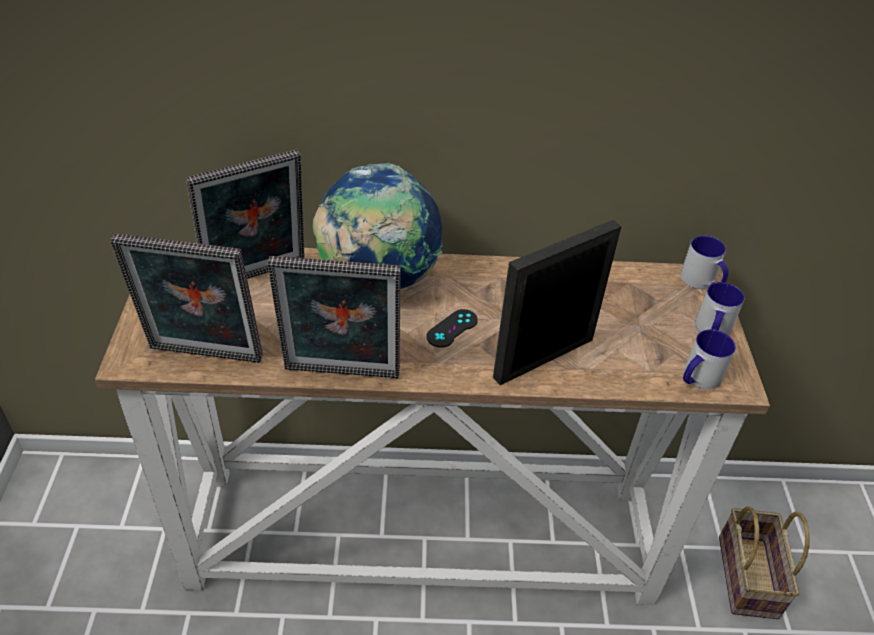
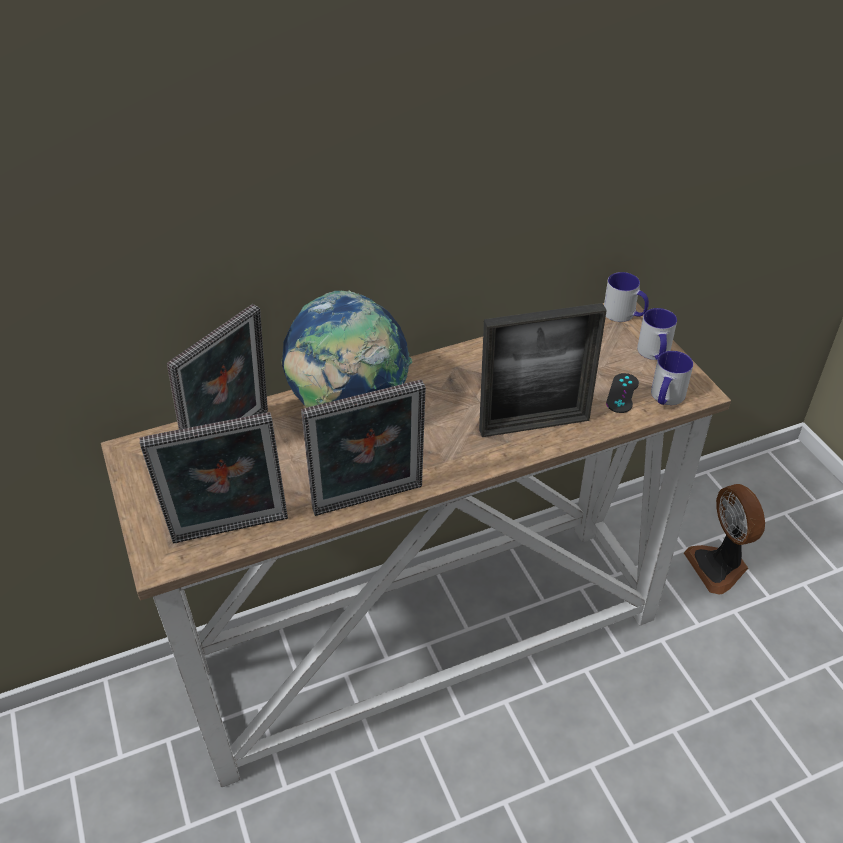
camera: 20 degrees left, 0 degrees up
(452, 328) = (441, 426): black game controller -> black game controller (622, 393)
(543, 358) = (534, 425): picture frame -> picture frame turned 135 degrees counterclockwise
(750, 579) = (719, 566): basket -> fan

